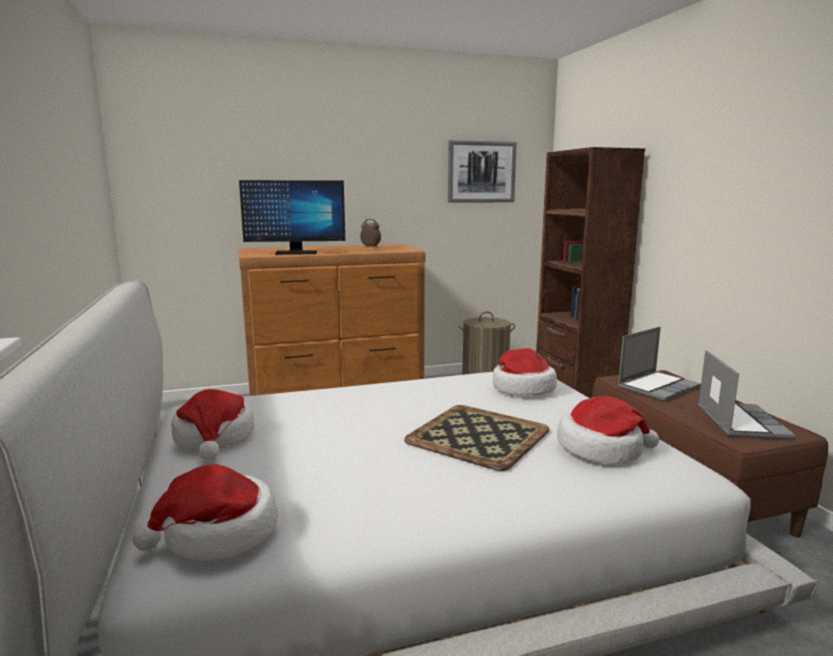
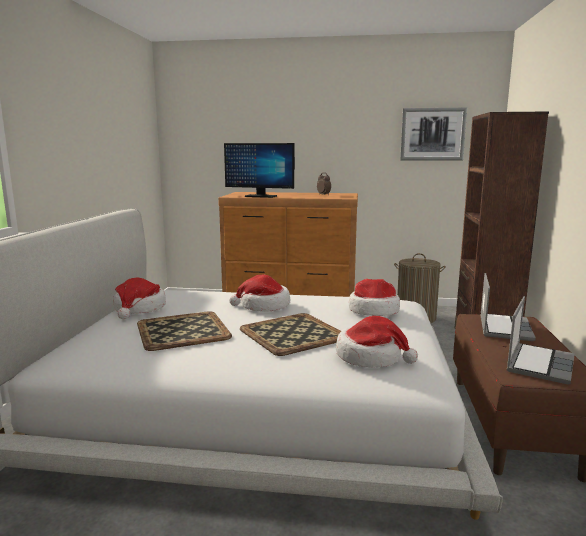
camera: 25 degrees right, 0 degrees up
(218, 534) = (84, 354): hat -> hat (263, 306)
(327, 460) = (182, 330): none -> tray
(658, 387) = (504, 328): laptop -> laptop turned 60 degrees counterclockwise

